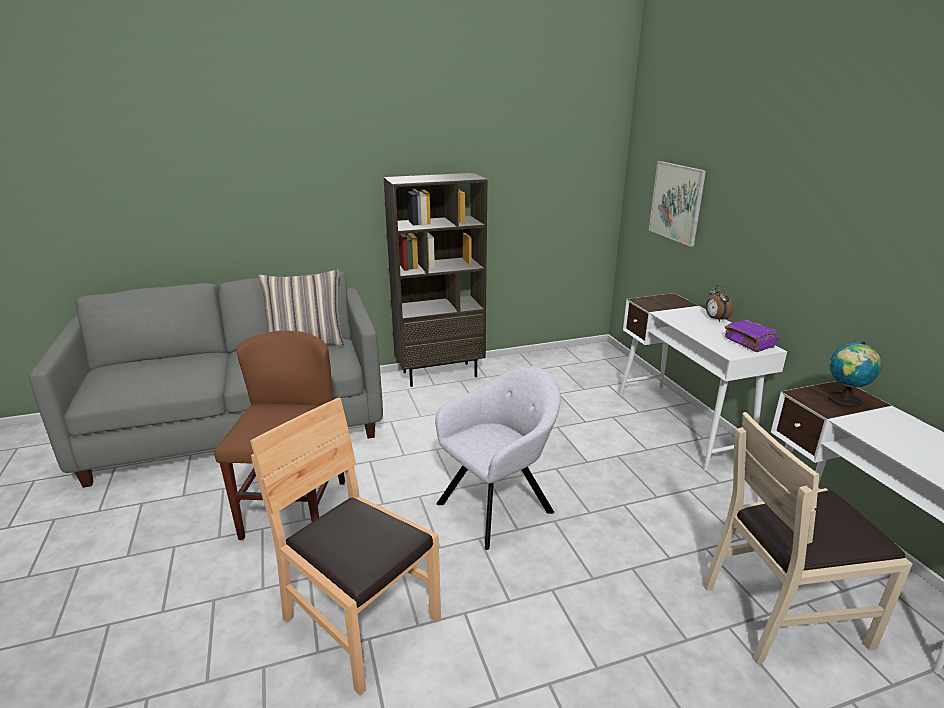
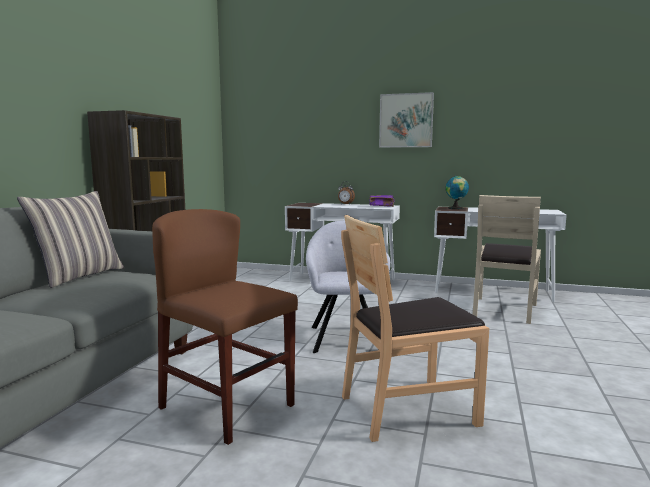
camera: 55 degrees left, 15 degrees down
(676, 202) = (283, 143): picture -> picture (406, 120)

